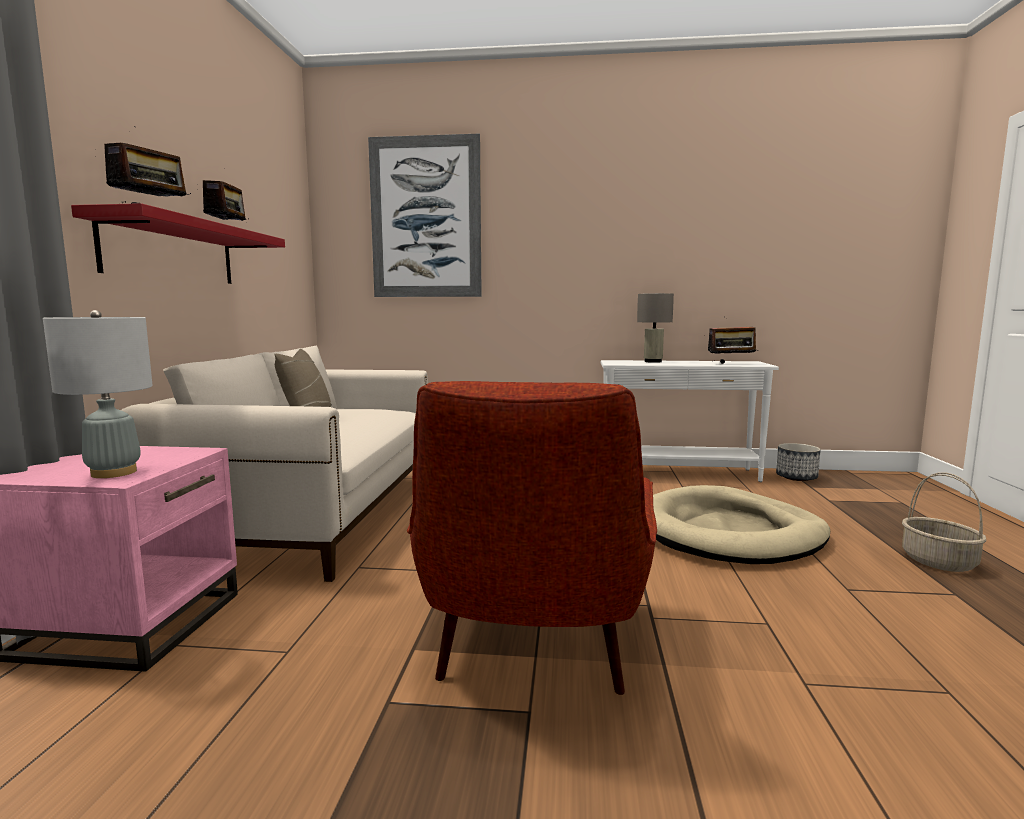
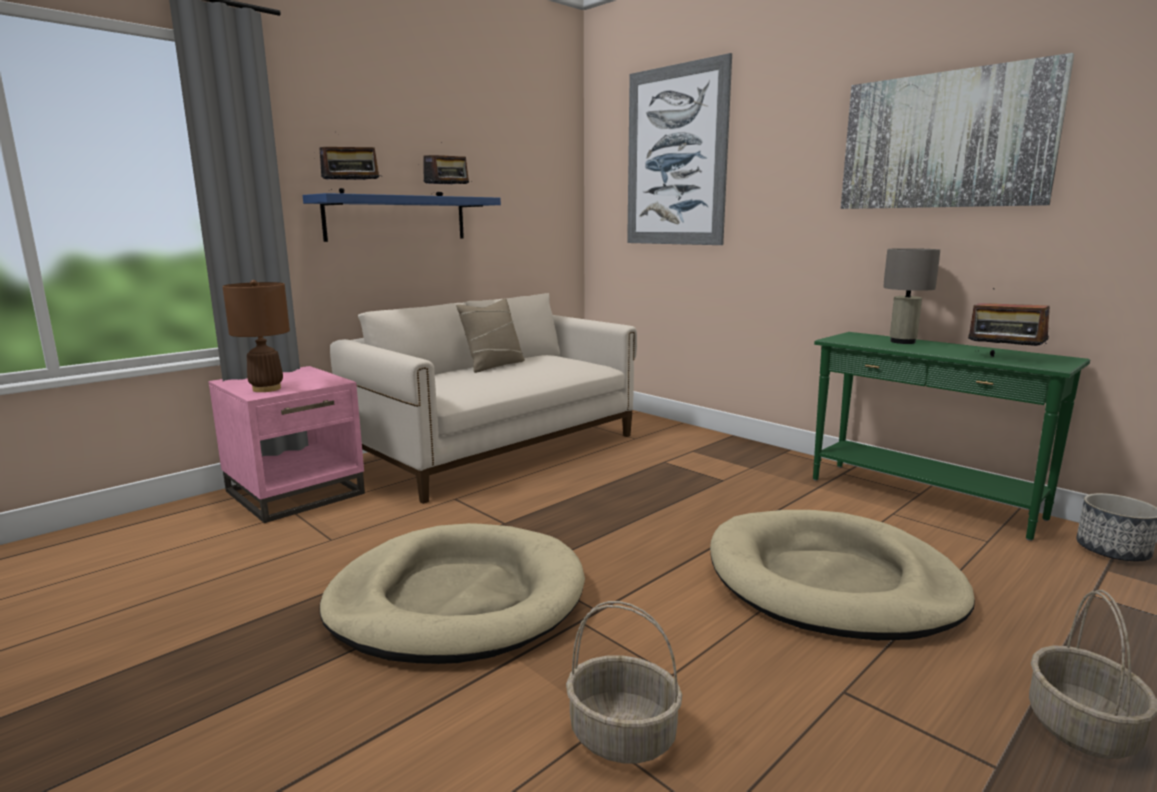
camera: 40 degrees right, 5 degrees up
(114, 473) = (267, 389): grey table lamp -> brown table lamp
(172, 252) = (397, 218): red shelf -> blue shelf
(533, 646) = (457, 600): red armchair -> beige dog bed
(658, 219) = (944, 141): none -> picture
(679, 473) = (924, 498): white console table -> green console table
(821, 674) = (624, 735): none -> basket

